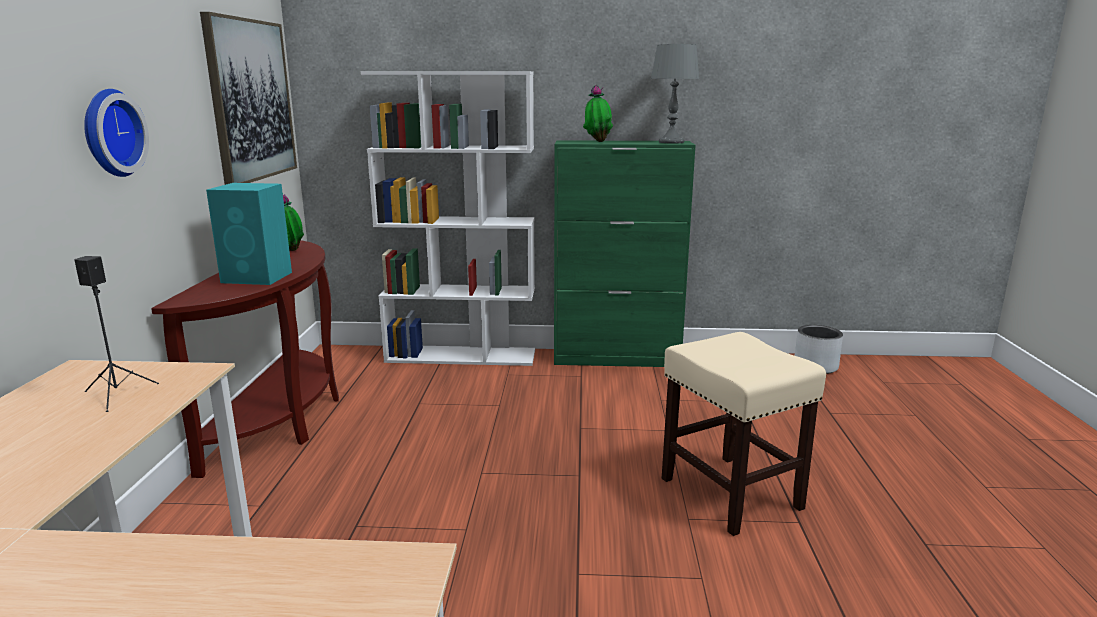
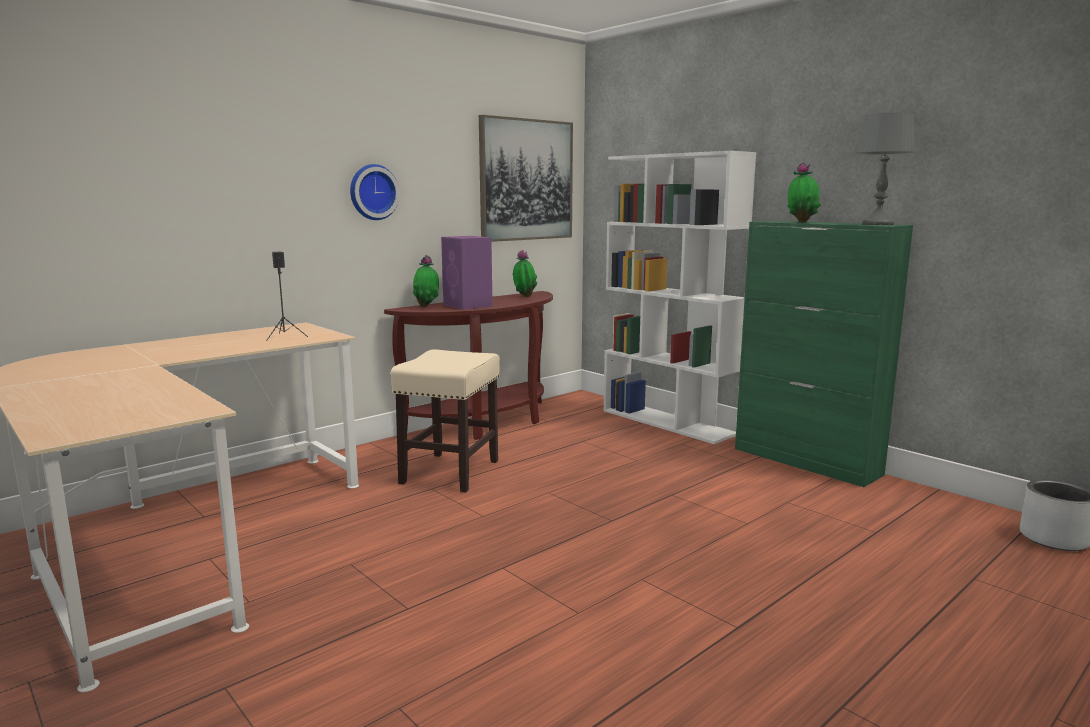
camera: 45 degrees right, 5 degrees down
(205, 290) = (427, 306): none -> potted plant
(258, 277) = (468, 305): turquoise speaker -> purple speaker
(728, 492) = (713, 581): beige stool -> beige stool (450, 471)

